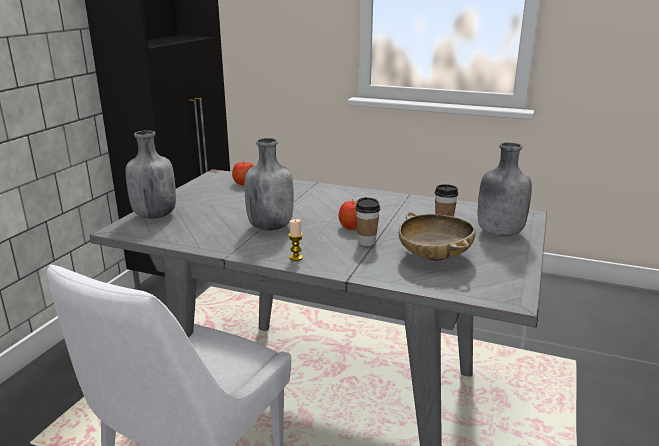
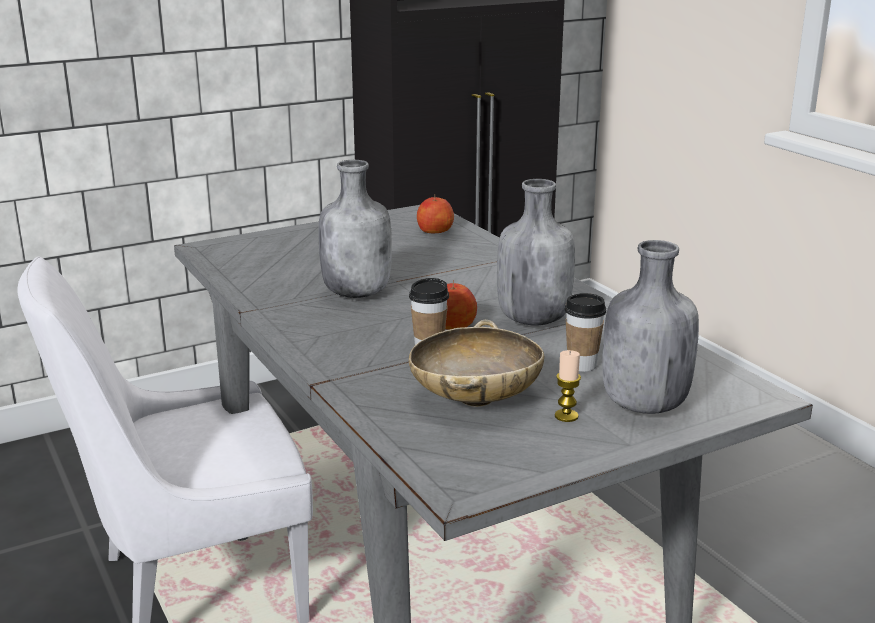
camera: 40 degrees right, 0 degrees up
(154, 215) = (266, 242): grey bottle -> grey bottle (533, 319)
(296, 257) = (312, 338): candle -> candle (566, 416)

